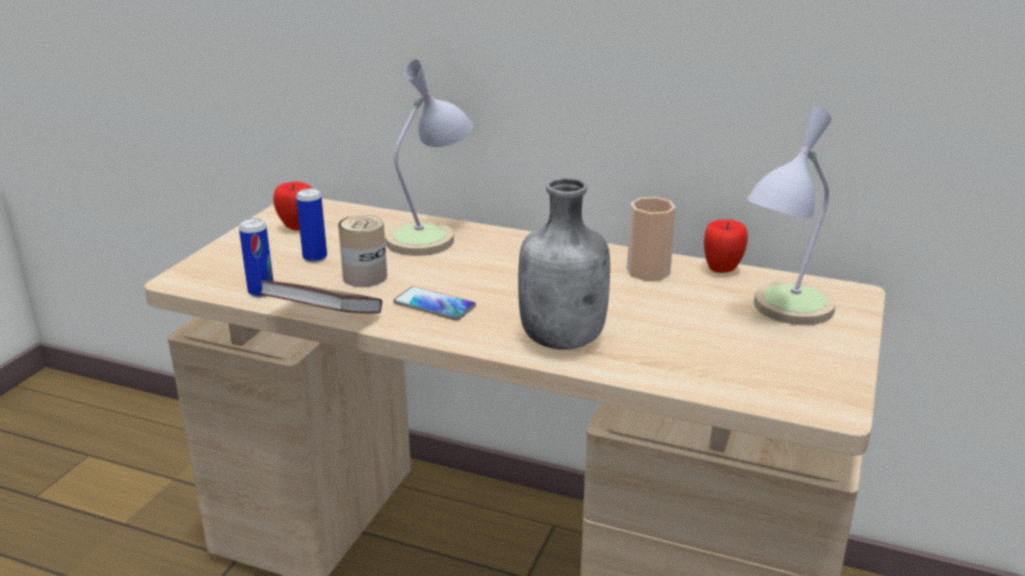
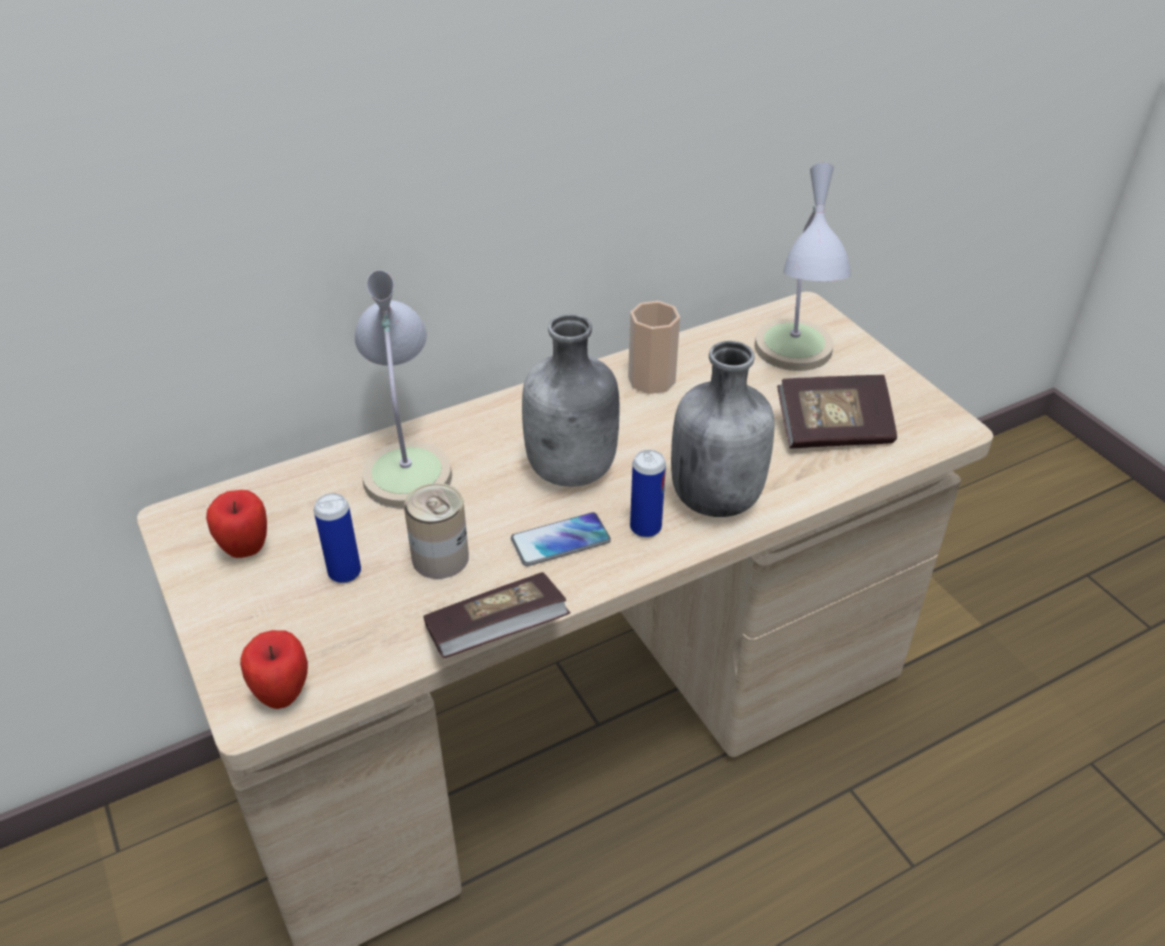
camera: 50 degrees left, 15 degrees up
(261, 292) = (376, 655): can -> can (645, 528)
(507, 283) = (573, 470): none -> grey bottle
(722, 270) = (696, 342): apple -> apple (283, 696)
(724, 357) = (833, 431): none -> book

